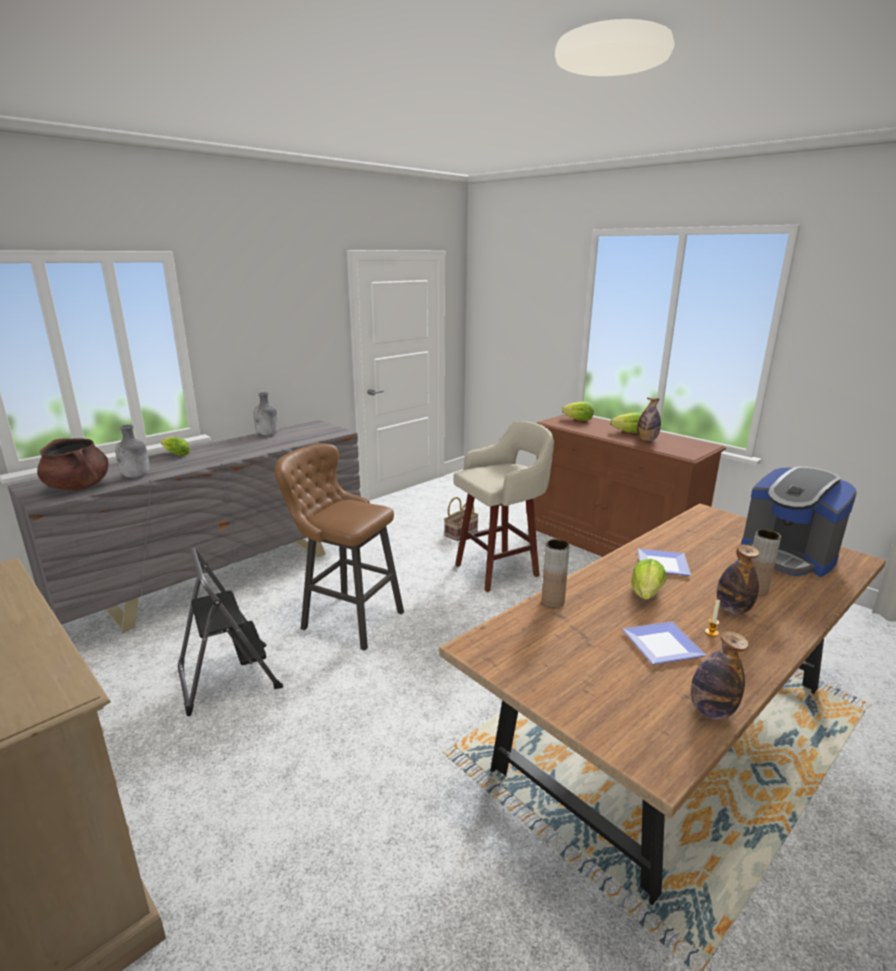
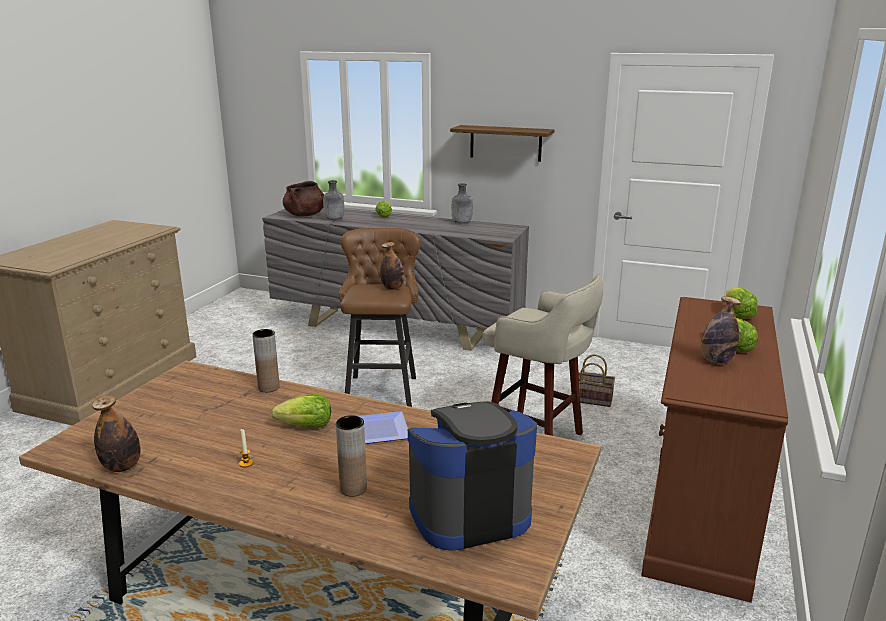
camera: 65 degrees right, 0 degrees up
(224, 678) = (280, 371): black step ladder -> none
(271, 345) = (505, 143): none -> shelf
(665, 646) = (213, 442): plate -> none
(733, 609) = (299, 474): bottle -> bottle (393, 288)
(787, 556) = (469, 513): coffee machine -> coffee machine turned 45 degrees clockwise

